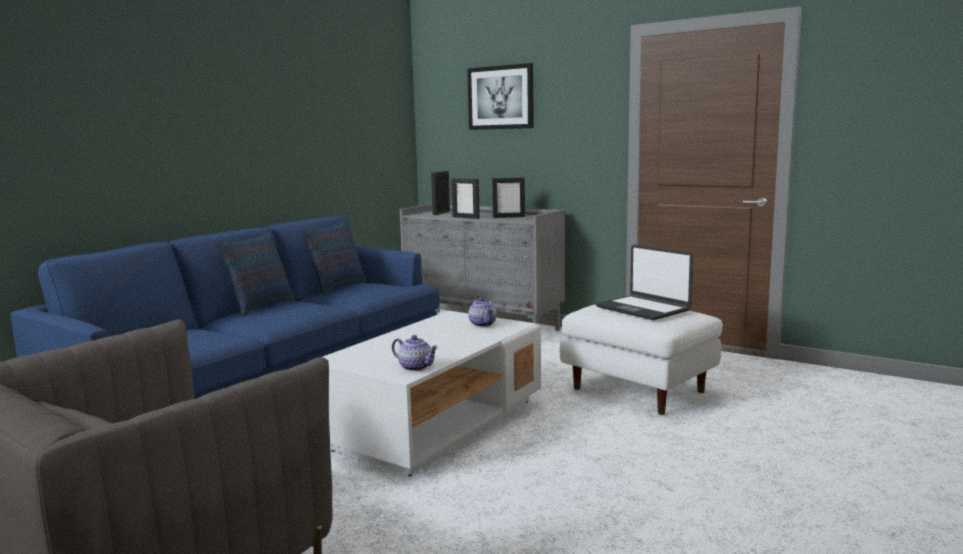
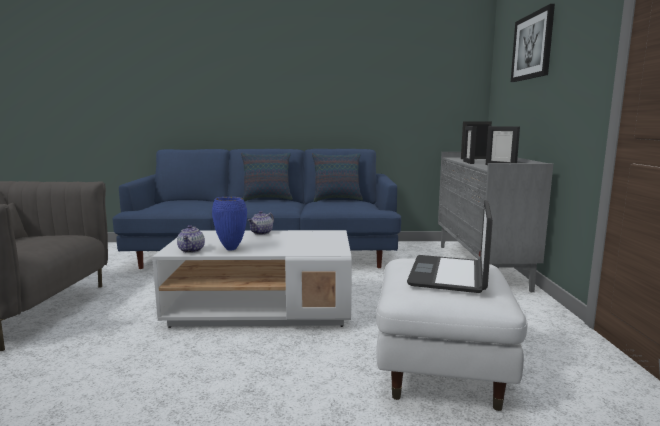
camera: 55 degrees right, 0 degrees up
(442, 353) = (232, 249): none -> blue vase
(483, 324) = (321, 243): teapot -> teapot (261, 233)

